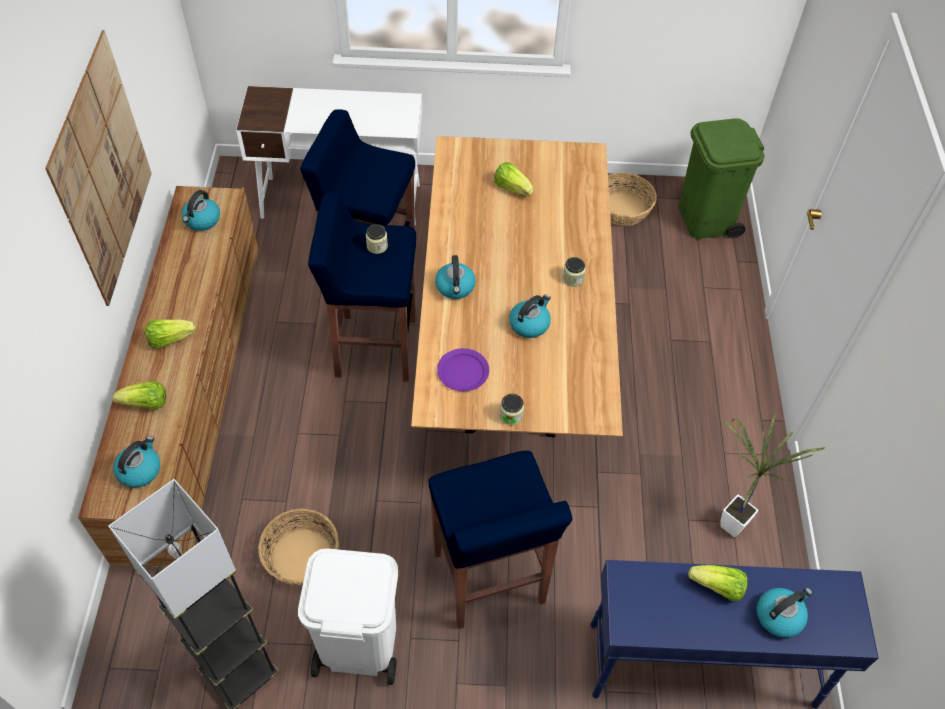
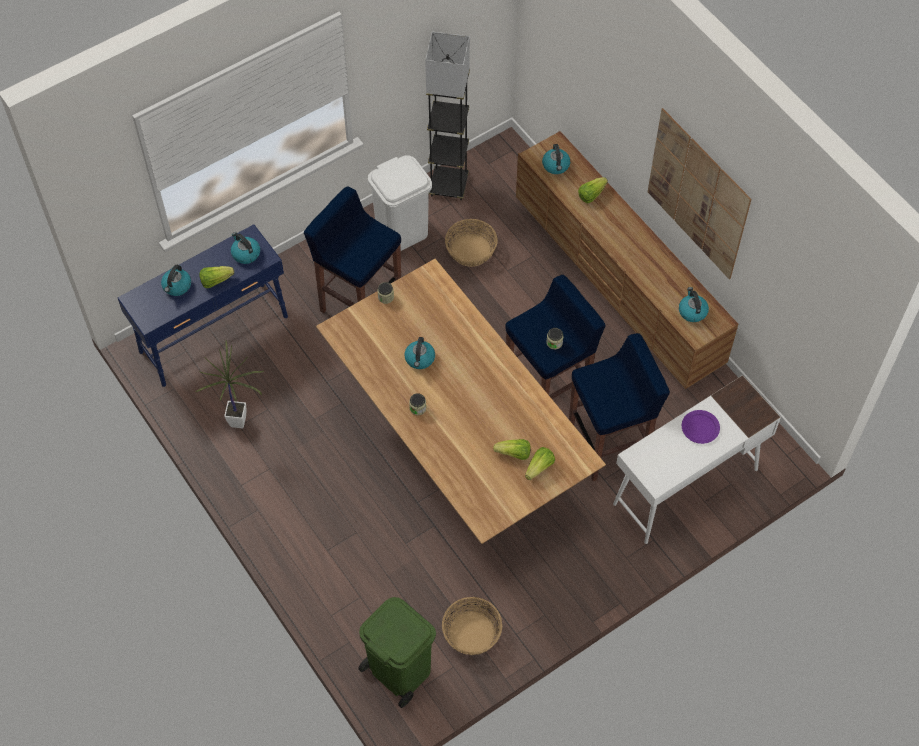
camera: 145 degrees right, 5 degrees up
(170, 339) = (620, 232): lettuce -> lettuce (539, 467)
(455, 287) = (484, 354): kettle -> kettle (245, 253)
(463, 371) = (433, 305): purple plate -> purple plate (700, 427)

